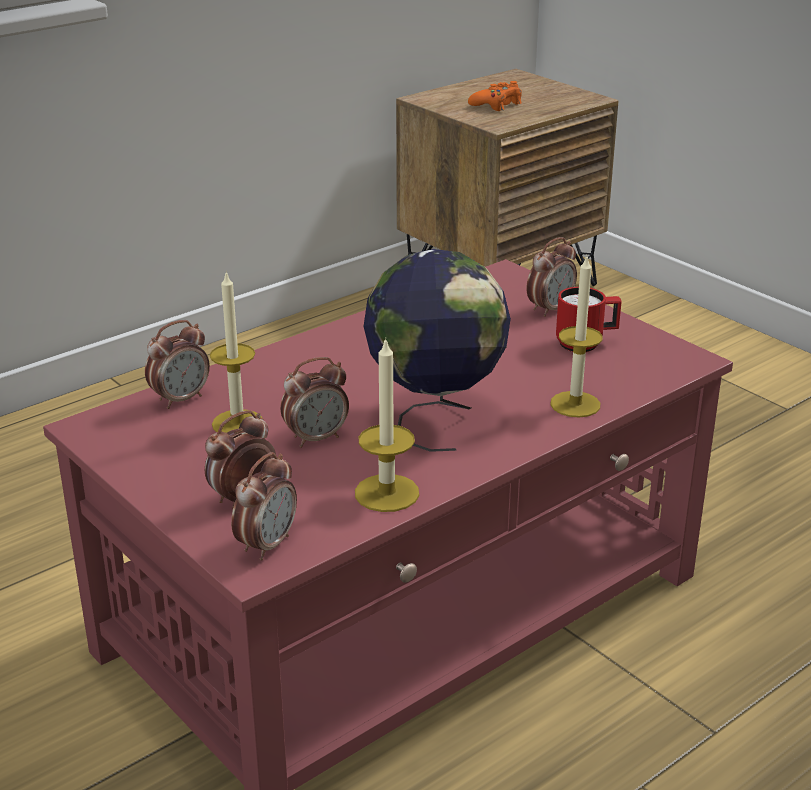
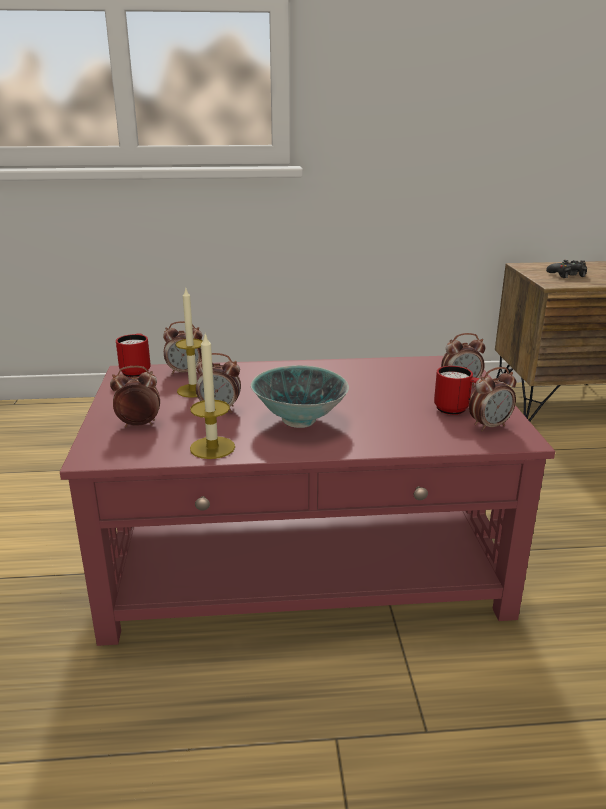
camera: 35 degrees right, 5 degrees down
(103, 420) = (137, 371): none -> red mug
(267, 545) = (113, 450): alarm clock -> alarm clock (489, 426)
(435, 419) = (299, 421): globe -> bowl
(497, 104) = (567, 275): orange game controller -> black game controller
(575, 404) = (398, 440): candle -> none

